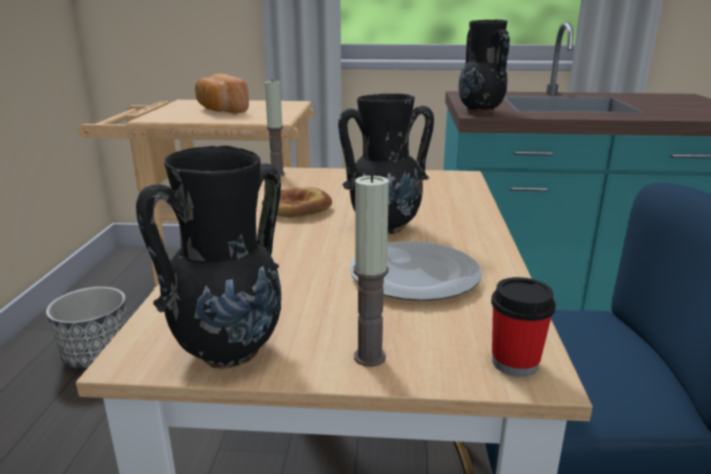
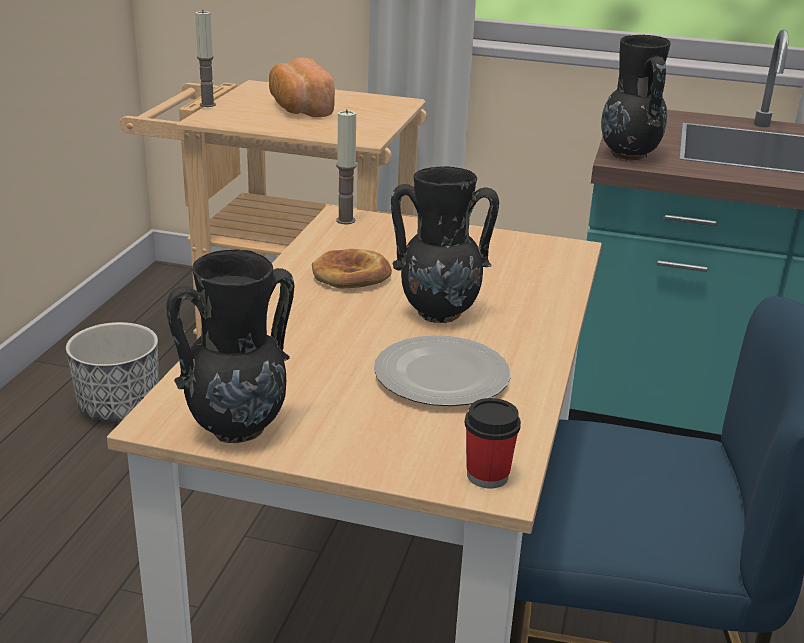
camera: 10 degrees right, 5 degrees up
(369, 357) = (359, 451): candle -> candle (207, 104)

